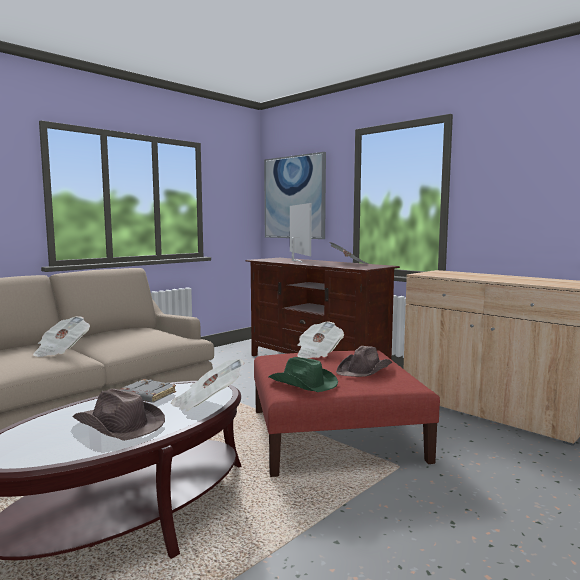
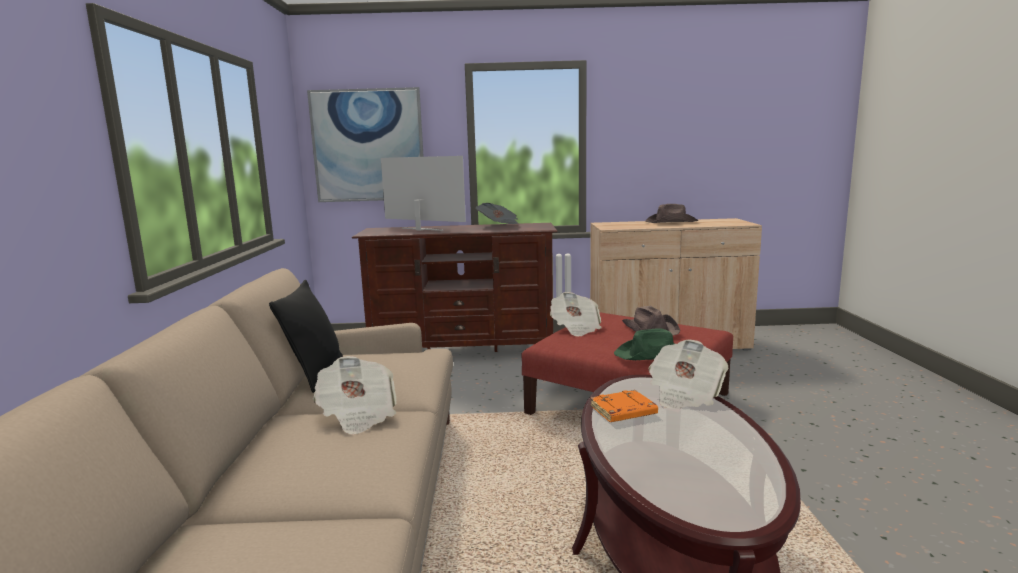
camera: 45 degrees left, 5 degrees up
(111, 332) = (315, 374): none -> black pillow
(118, 425) = (704, 441): brown hat -> brown hat (671, 222)
(147, 395) = (623, 411): grey book -> orange book

